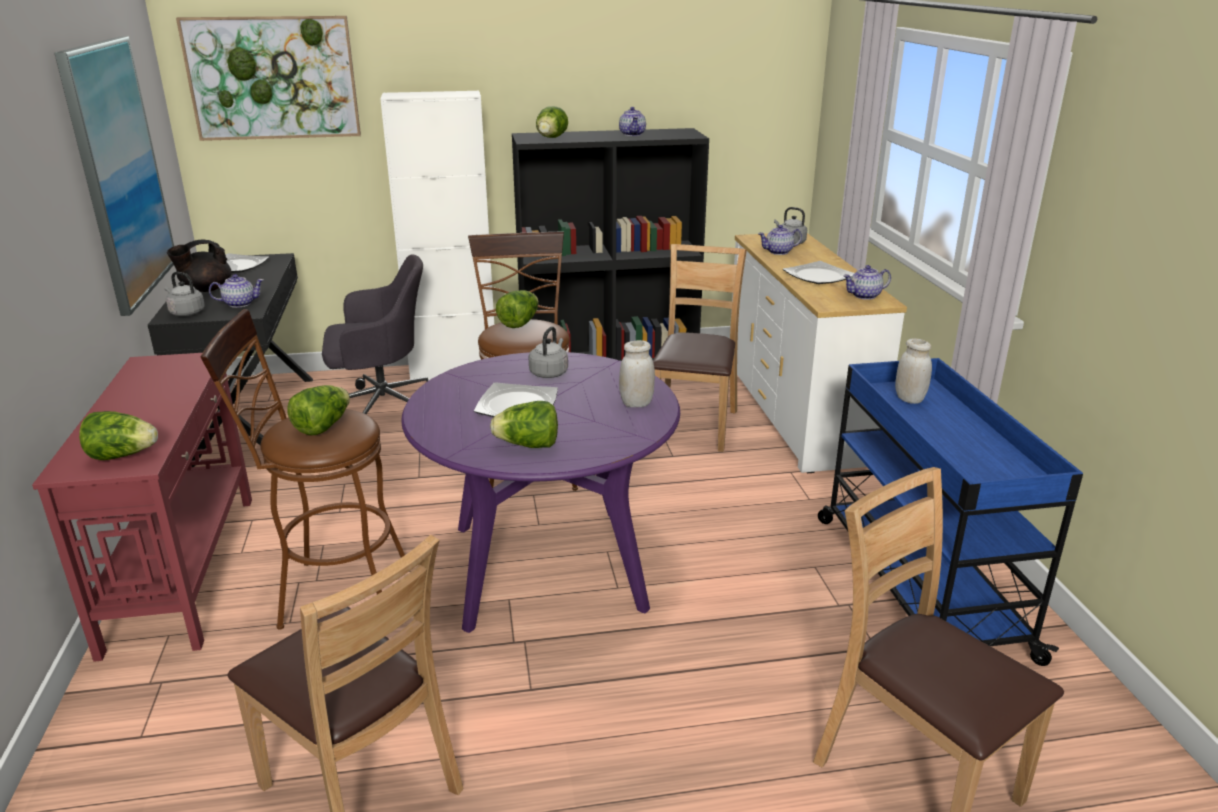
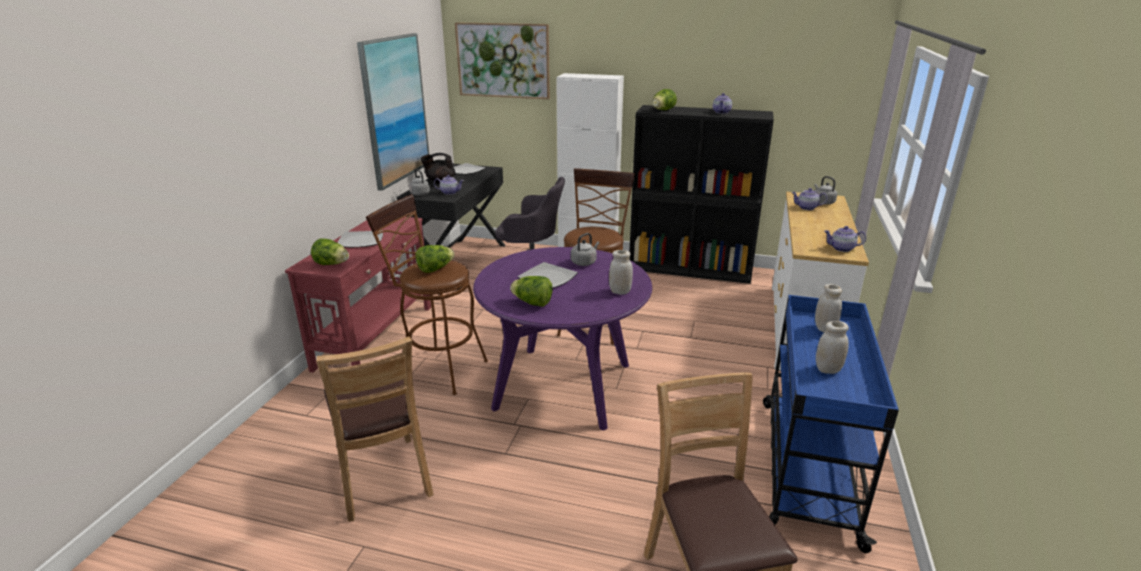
camera: 25 degrees right, 0 degrees up
(519, 323) = (595, 229): lettuce -> none
(694, 426) = (719, 321): brown chair -> none
(818, 276) = (820, 229): plate -> plate (360, 241)
(956, 447) = (828, 369): none -> white jar

